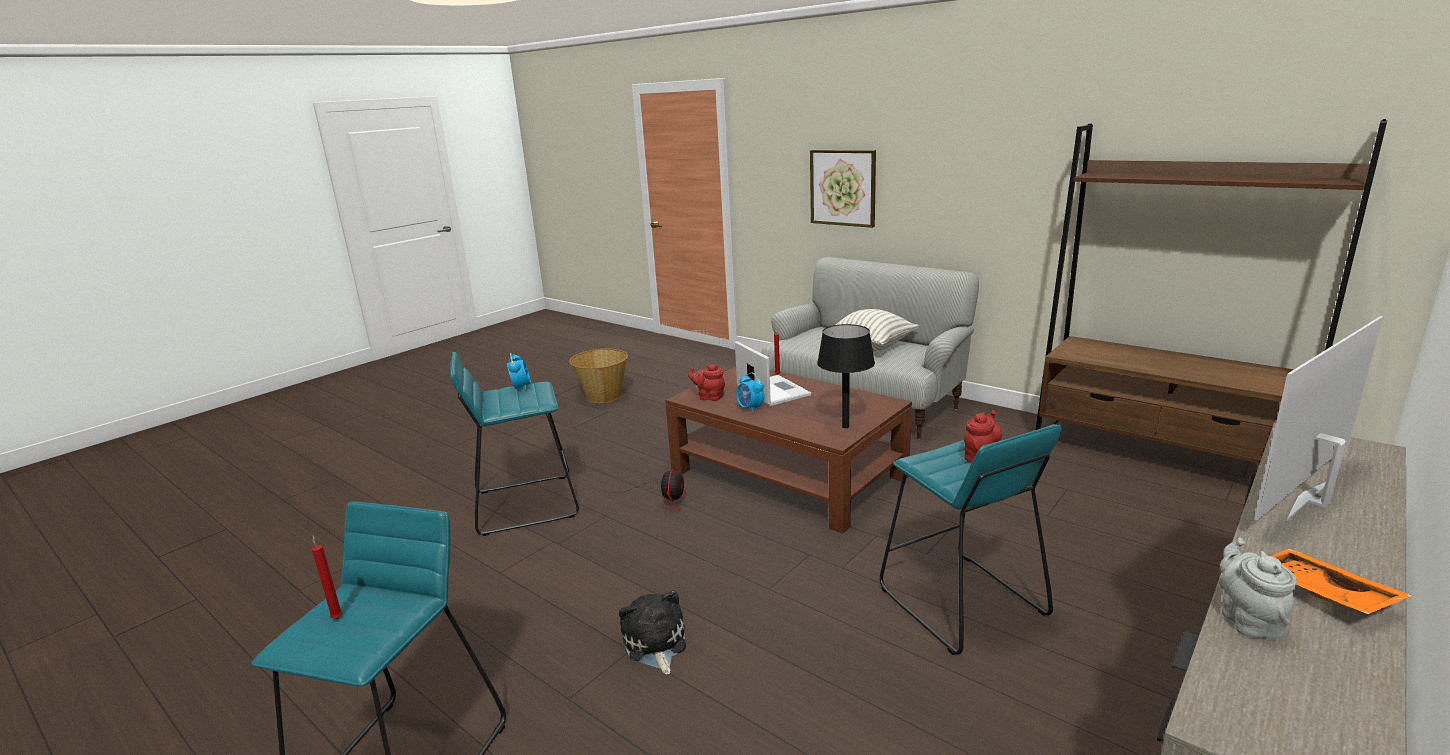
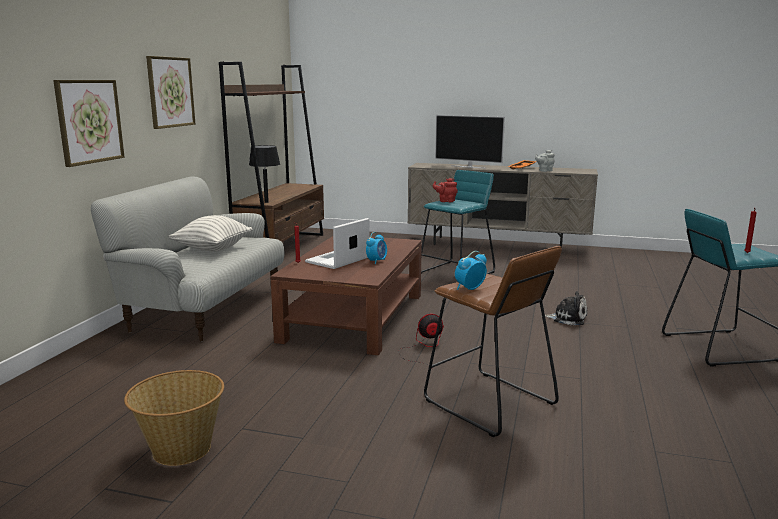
camera: 115 degrees left, 5 degrees down
(525, 504) = (489, 403): turquoise stool -> brown stool
(655, 644) = (567, 318): plush toy -> plush toy turned 120 degrees counterclockwise
(709, 397) = (362, 274): red teapot -> none
(845, 427) = (388, 241): black table lamp -> black table lamp (266, 202)
(968, 165) = (170, 92): none -> picture

